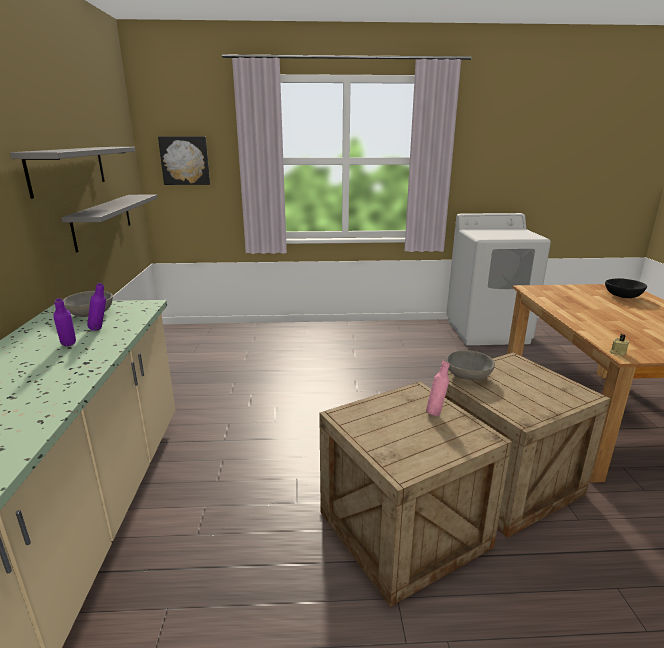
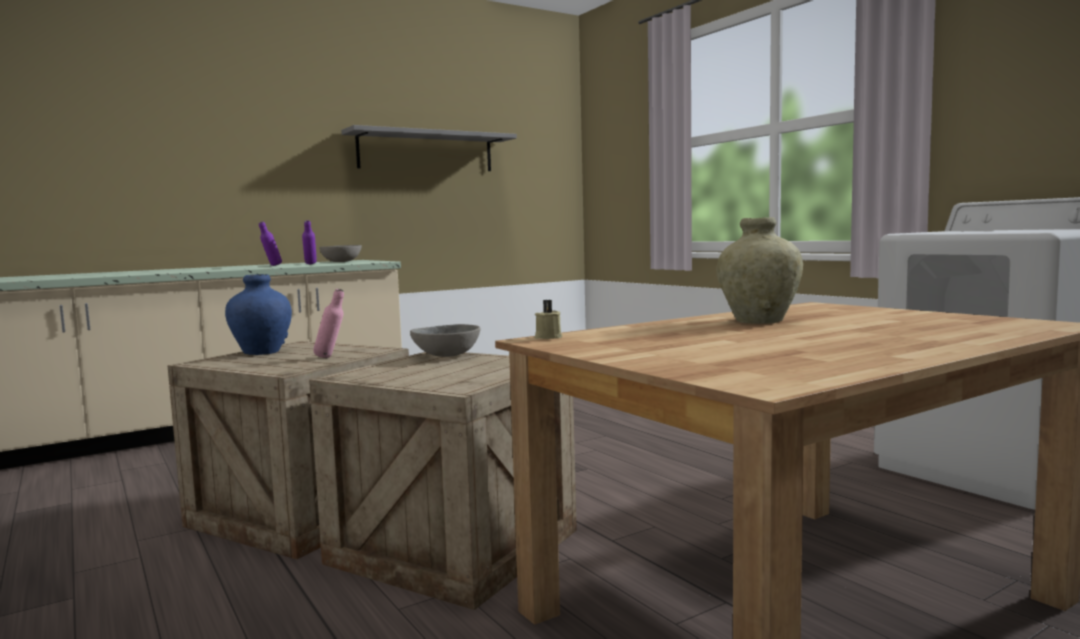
camera: 60 degrees right, 15 degrees down
(103, 220) = (476, 208): grey shelf -> none
(185, 160) = (615, 154): picture -> none
(373, 436) = (261, 352): none -> blue vase
(582, 310) = (758, 321): none -> beige vase
(622, 296) = (949, 326): black bowl -> none

